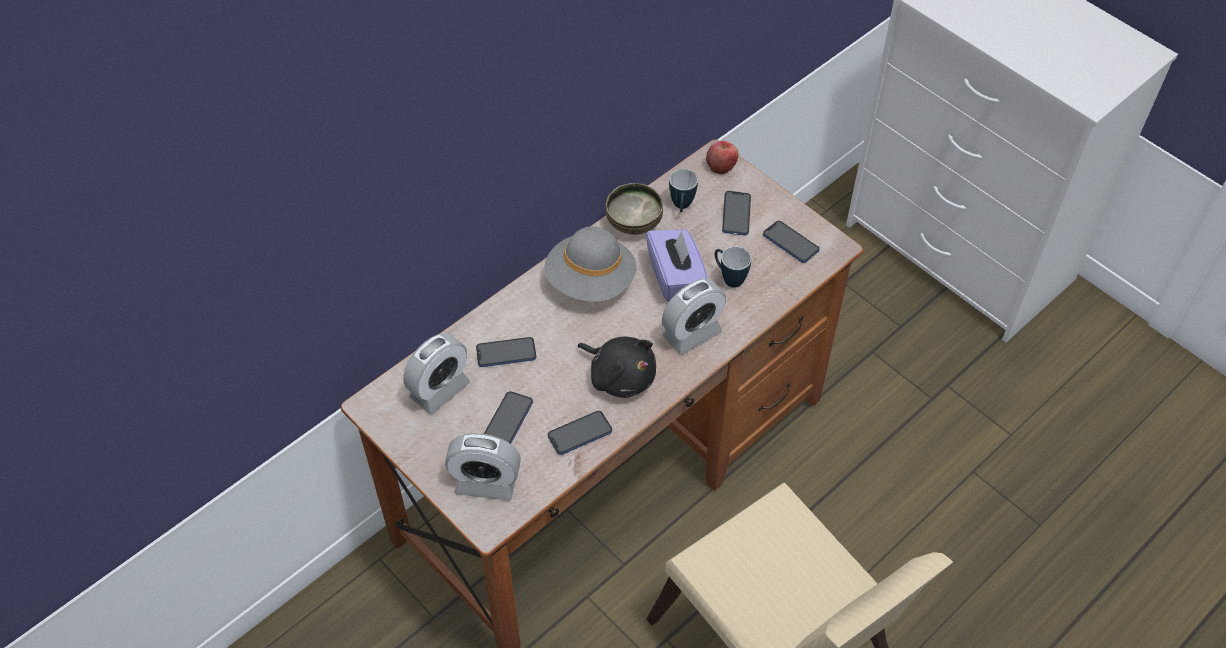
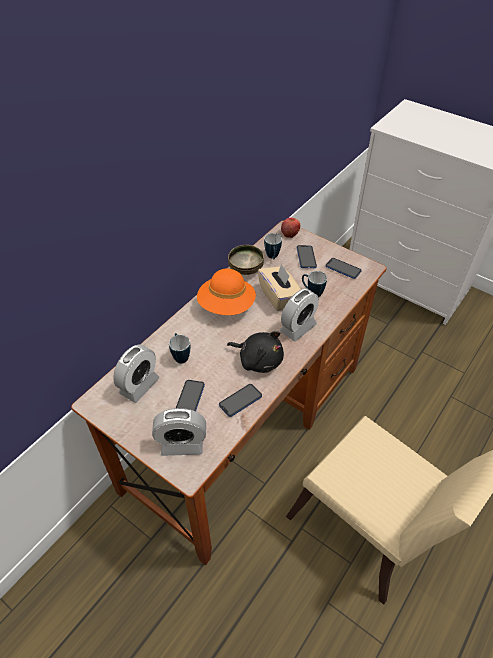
camera: 10 degrees left, 5 degrees down
(506, 353) = (180, 356): phone -> mug
(591, 281) = (227, 305): grey hat -> orange hat
(676, 277) = (279, 297): purple tissue box -> beige tissue box

